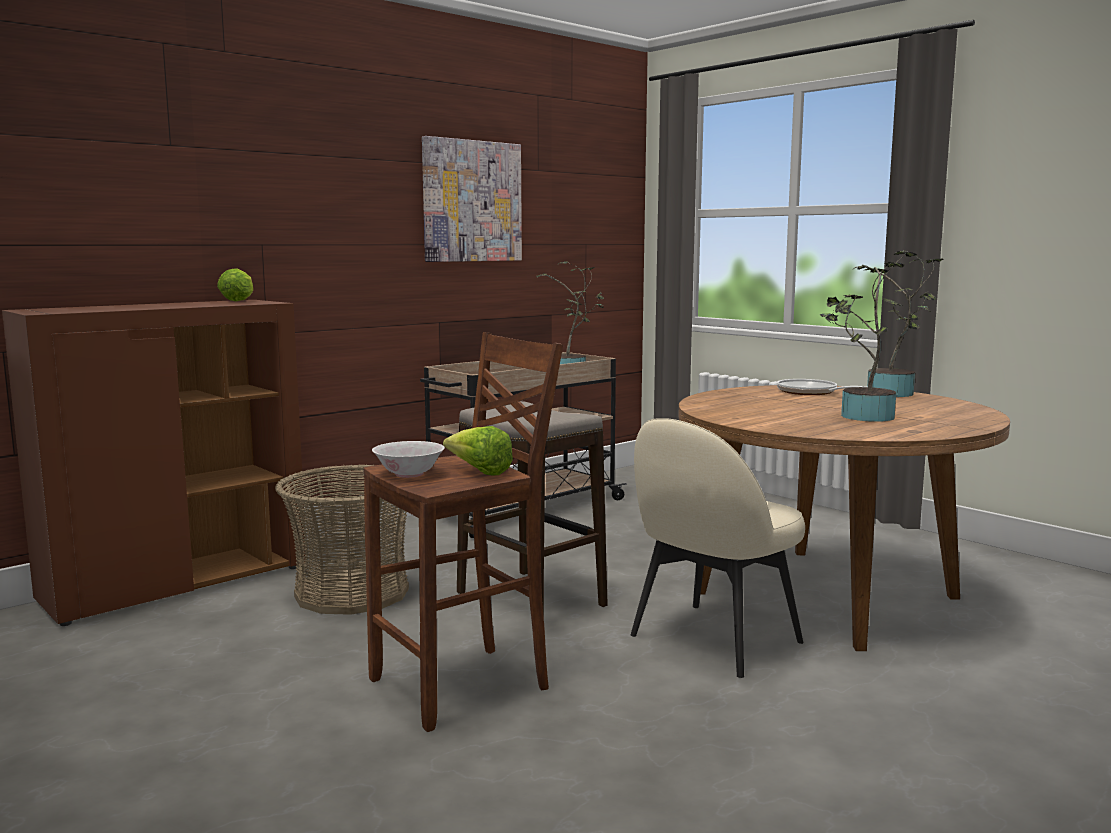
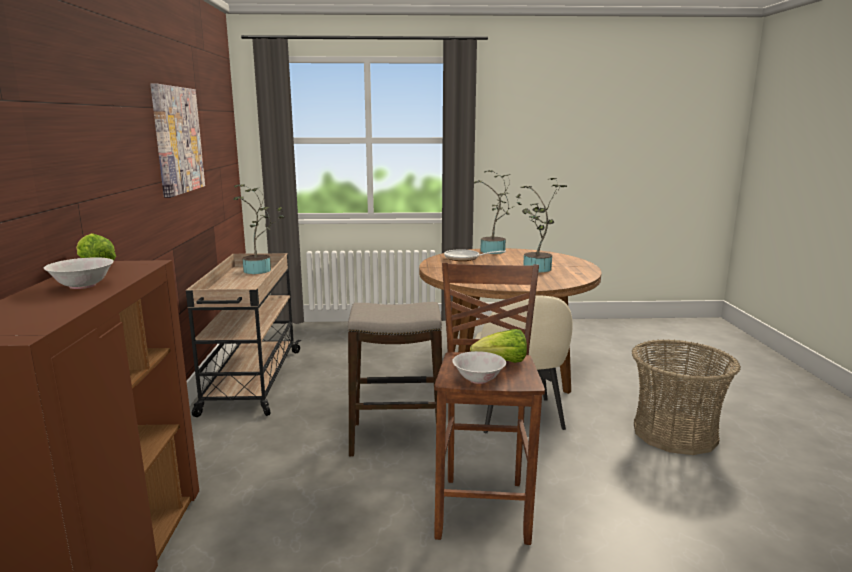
camera: 50 degrees left, 5 degrees up
(177, 305) = (82, 286): none -> white bowl
(352, 592) = (281, 494): basket -> basket (674, 433)

